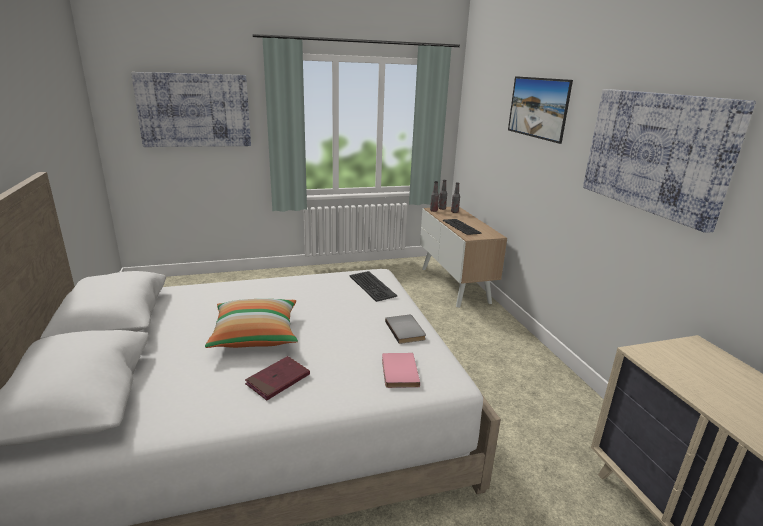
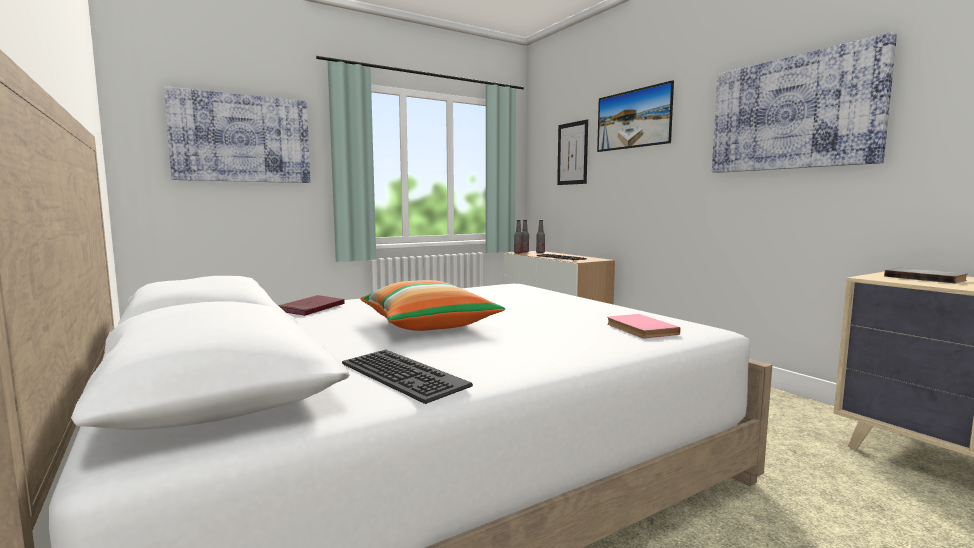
camera: 15 degrees left, 15 degrees down
(278, 380) = (506, 347): red book -> red book (312, 308)
(371, 286) = (520, 290): keyboard -> keyboard (401, 375)
(406, 330) = (603, 308): grey book -> grey book (925, 278)
(491, 124) = (572, 153): none -> picture

